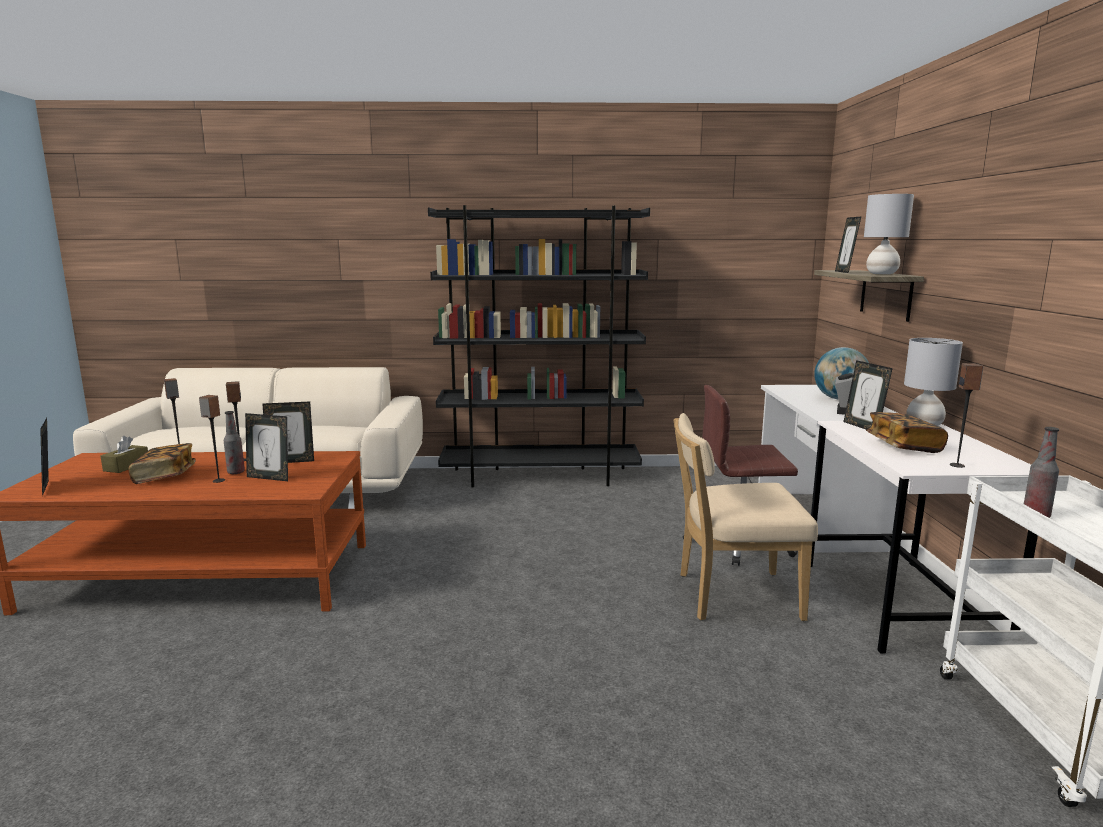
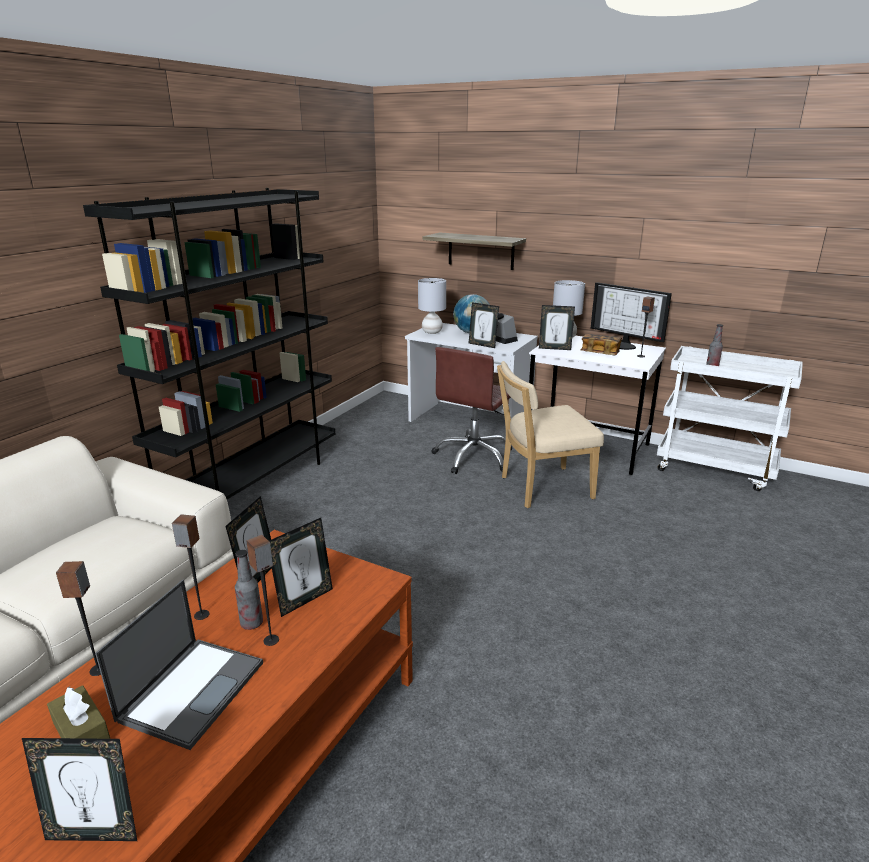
camera: 60 degrees left, 10 degrees up
(165, 476) = (193, 689): book -> laptop
(732, 596) = (541, 488): beige chair -> beige chair turned 45 degrees clockwise
(844, 272) = (462, 237): picture frame -> picture frame (482, 345)
(881, 274) = (495, 238): grey table lamp -> grey table lamp (432, 332)
(981, 451) = (622, 345): none -> monitor

